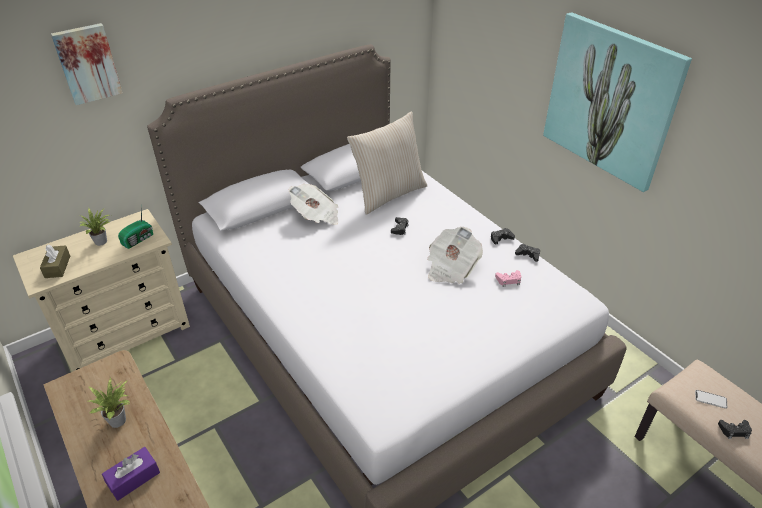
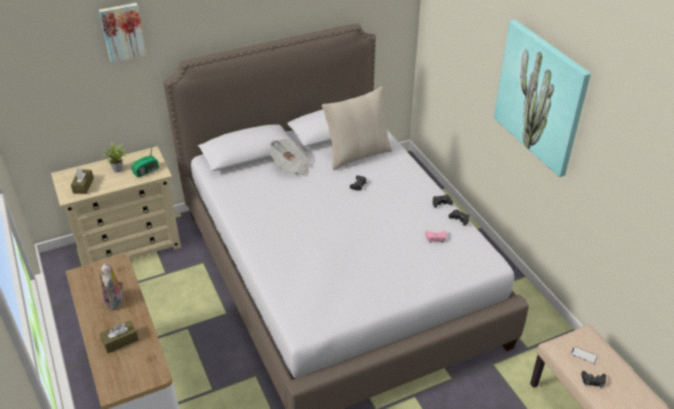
camera: 10 degrees right, 0 degrees up
(120, 420) = (116, 302): potted plant -> plush toy
(133, 478) = (120, 341): purple tissue box -> brown tissue box
(451, 267) = (391, 222): newspaper -> none

